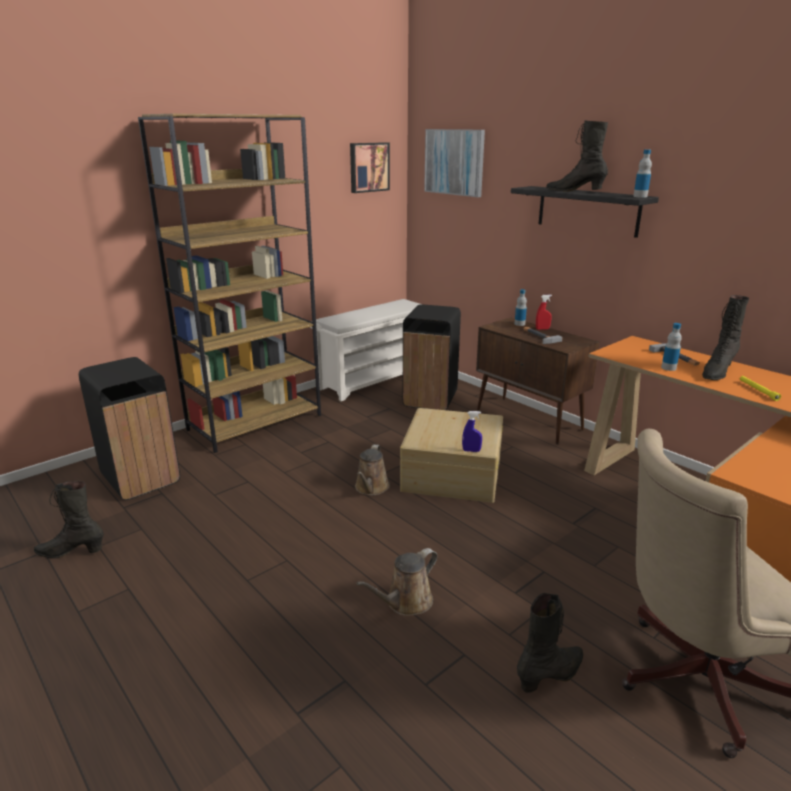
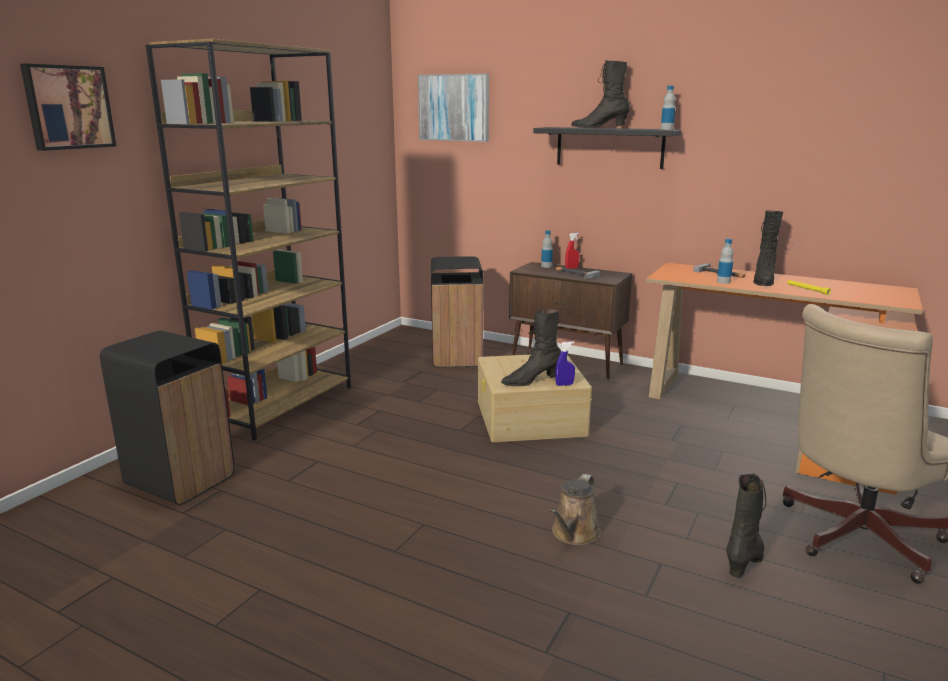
camera: 20 degrees left, 5 degrees down
(71, 552) = (152, 569): black boot -> black boot (531, 381)
(368, 167) = (361, 114): picture -> picture (68, 107)
(371, 488) = (460, 444): brown watering can -> none
(374, 379) = (383, 347): white shoe rack -> none

